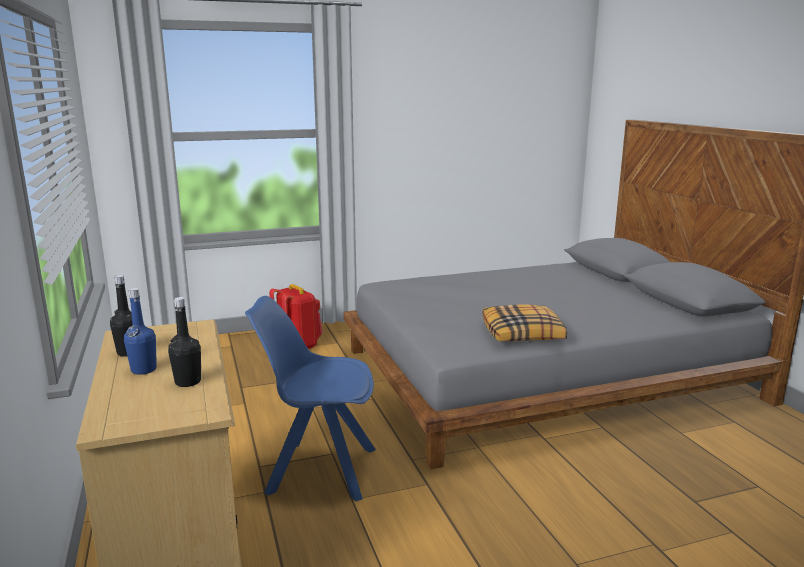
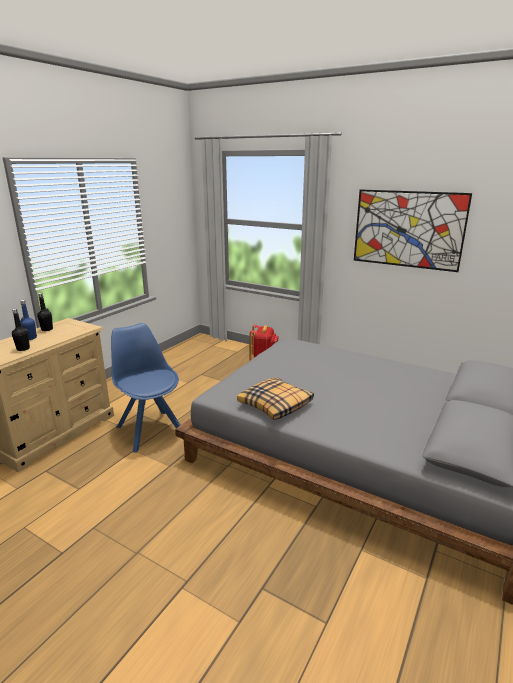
camera: 50 degrees right, 5 degrees up
(443, 122) = (407, 229): none -> picture

